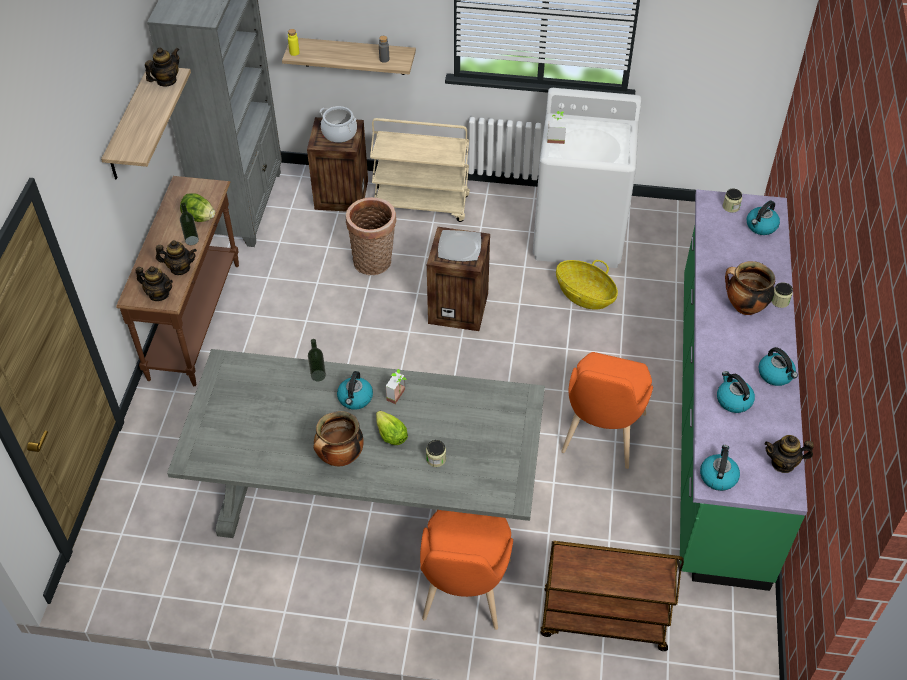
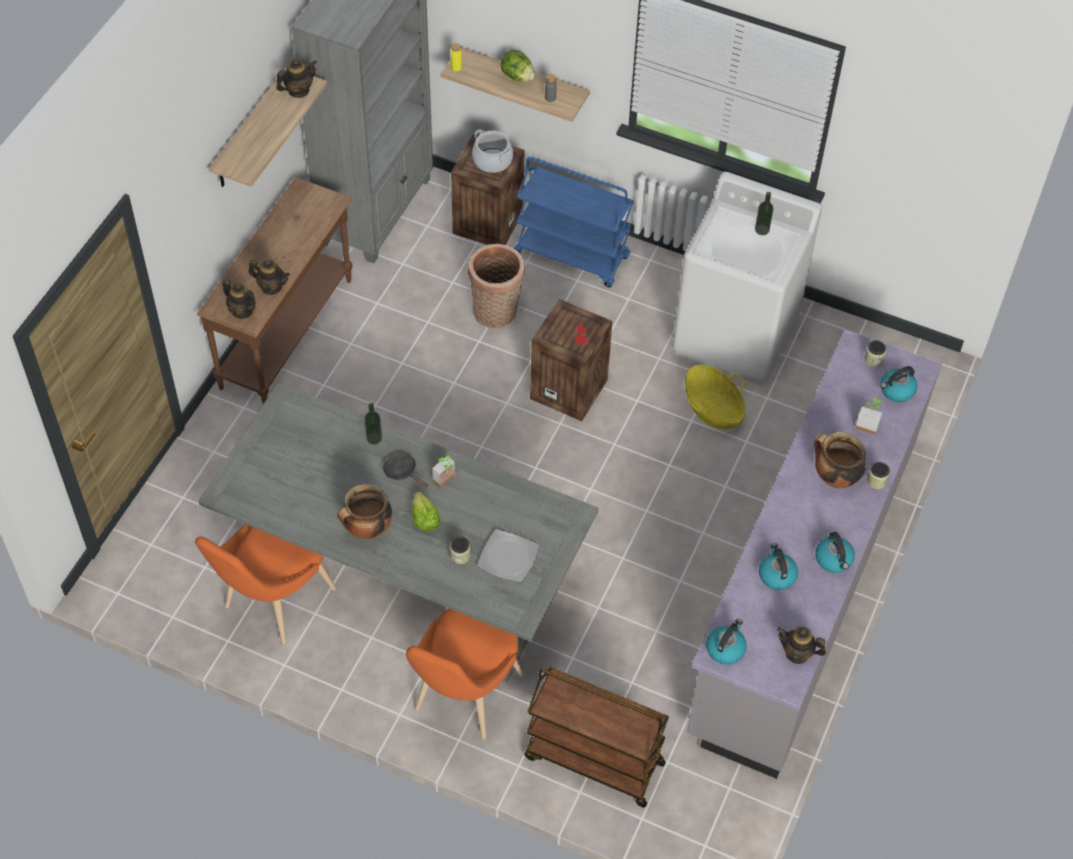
camera: 15 degrees right, 5 degrees up
(192, 240) = (292, 258): bottle -> bottle (762, 230)
(199, 218) = (307, 233): lettuce -> lettuce (517, 77)
(355, 398) = (402, 472): kettle -> black frying pan
(421, 204) = (572, 255): beige cart -> blue cart
(460, 247) = (574, 329): plate -> plate (509, 557)
(556, 138) = (711, 232): potted plant -> potted plant (867, 424)
(600, 438) = (666, 573): orange chair -> orange chair (273, 602)
(718, 420) = (801, 587): green counter -> grey counter

